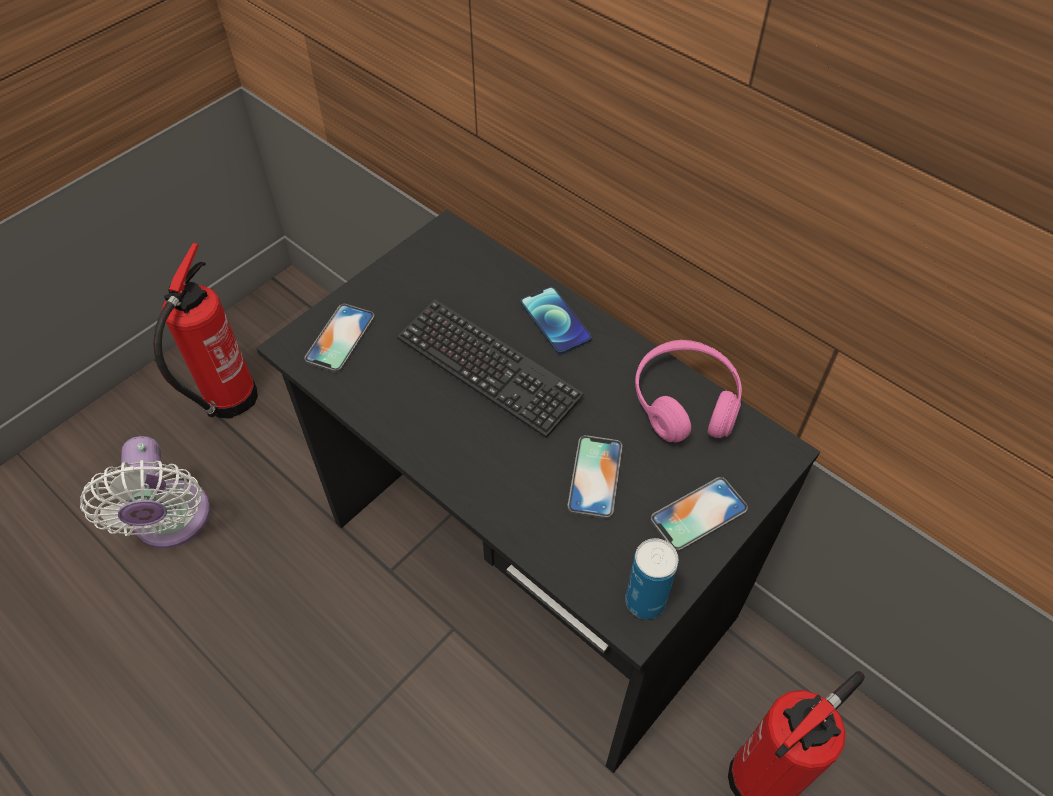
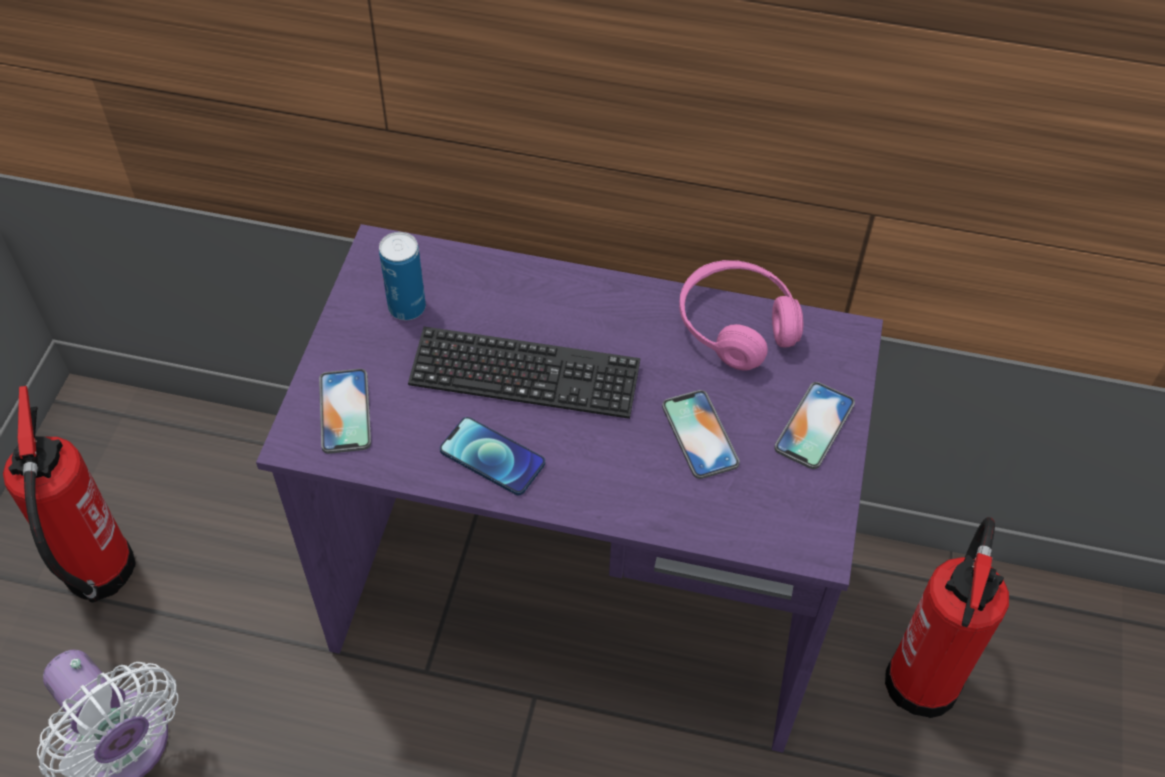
camera: 30 degrees left, 0 degrees up
(527, 573) = (579, 600): black desk -> purple desk
(555, 321) = (560, 298): phone -> phone (492, 457)
(645, 601) = (817, 526): can -> can (407, 307)

